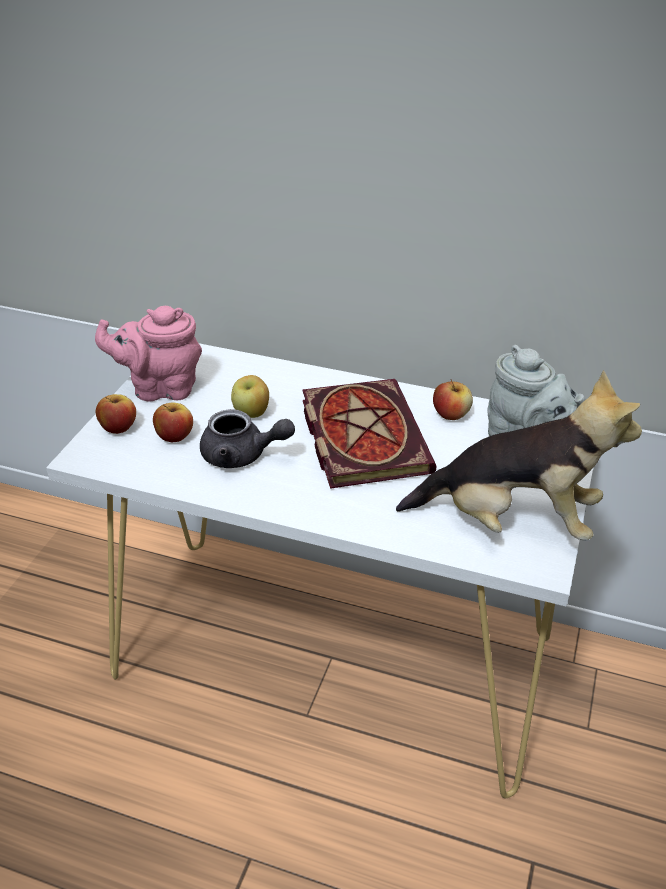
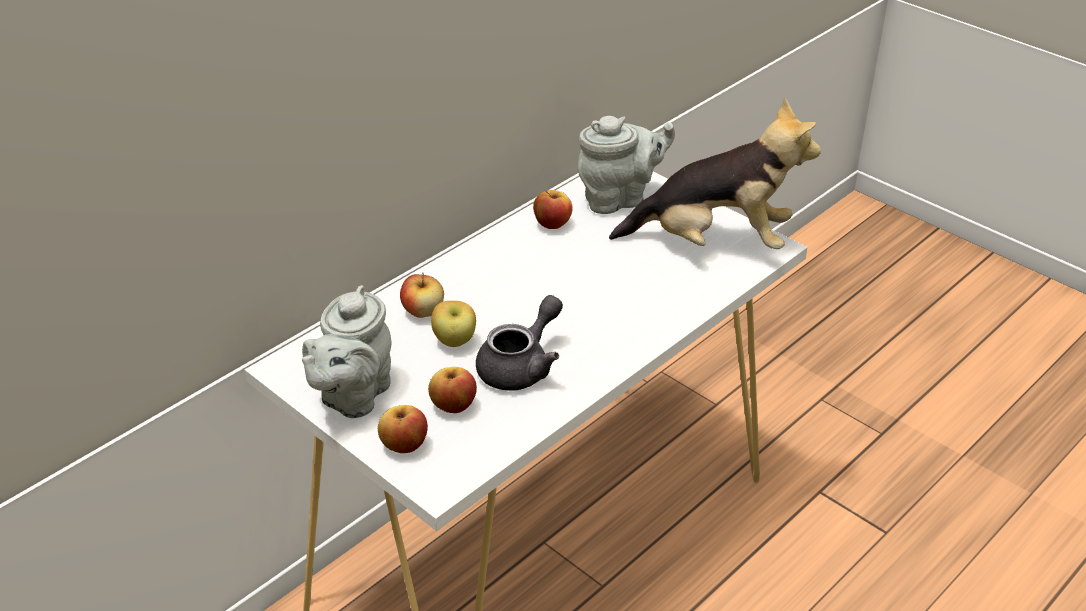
camera: 65 degrees left, 0 degrees up
(160, 388) = (352, 396): pink teapot -> grey teapot
(279, 387) = (423, 311): none -> apple
(360, 435) = (543, 283): book -> none
(512, 521) = (714, 242): plush toy -> plush toy turned 60 degrees clockwise

